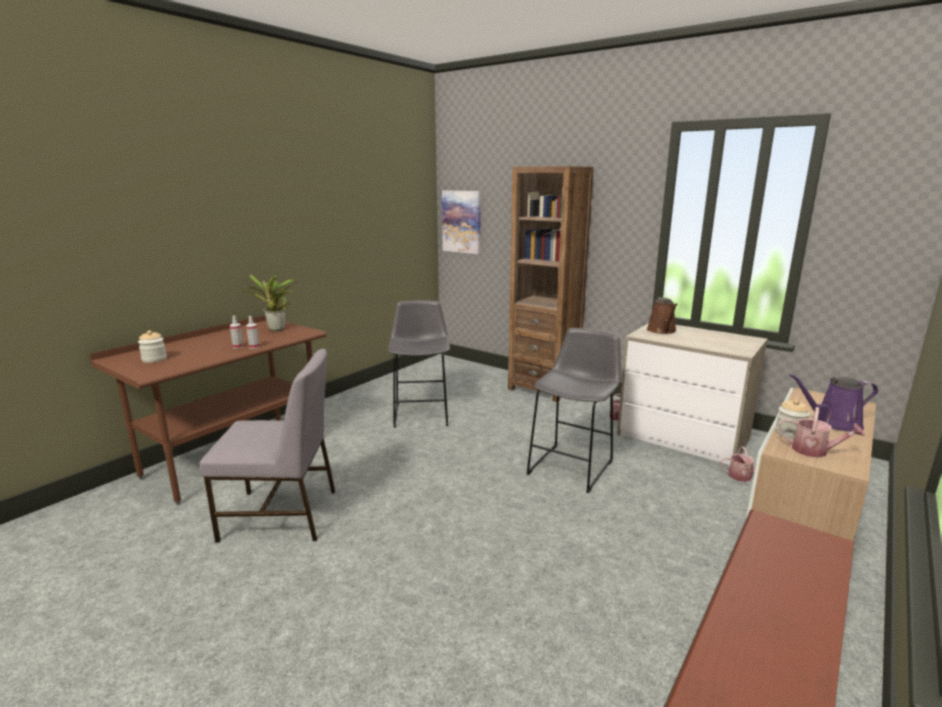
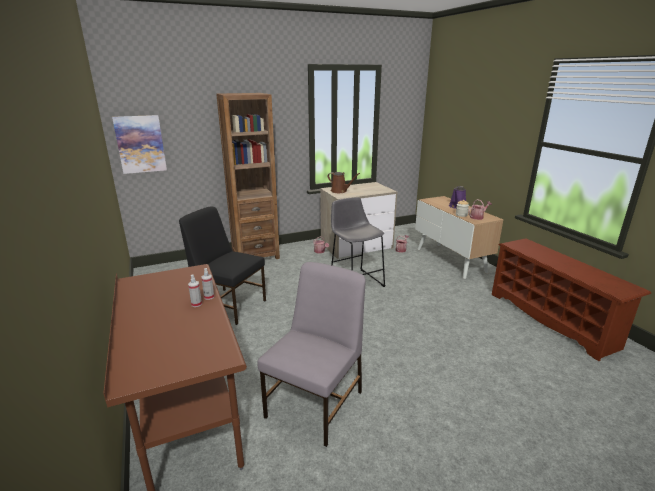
camera: 60 degrees left, 5 degrees up
(154, 359) = (173, 352): jar -> none
(276, 330) = (167, 281): potted plant -> none
(421, 412) = (229, 305): grey stool -> black chair

